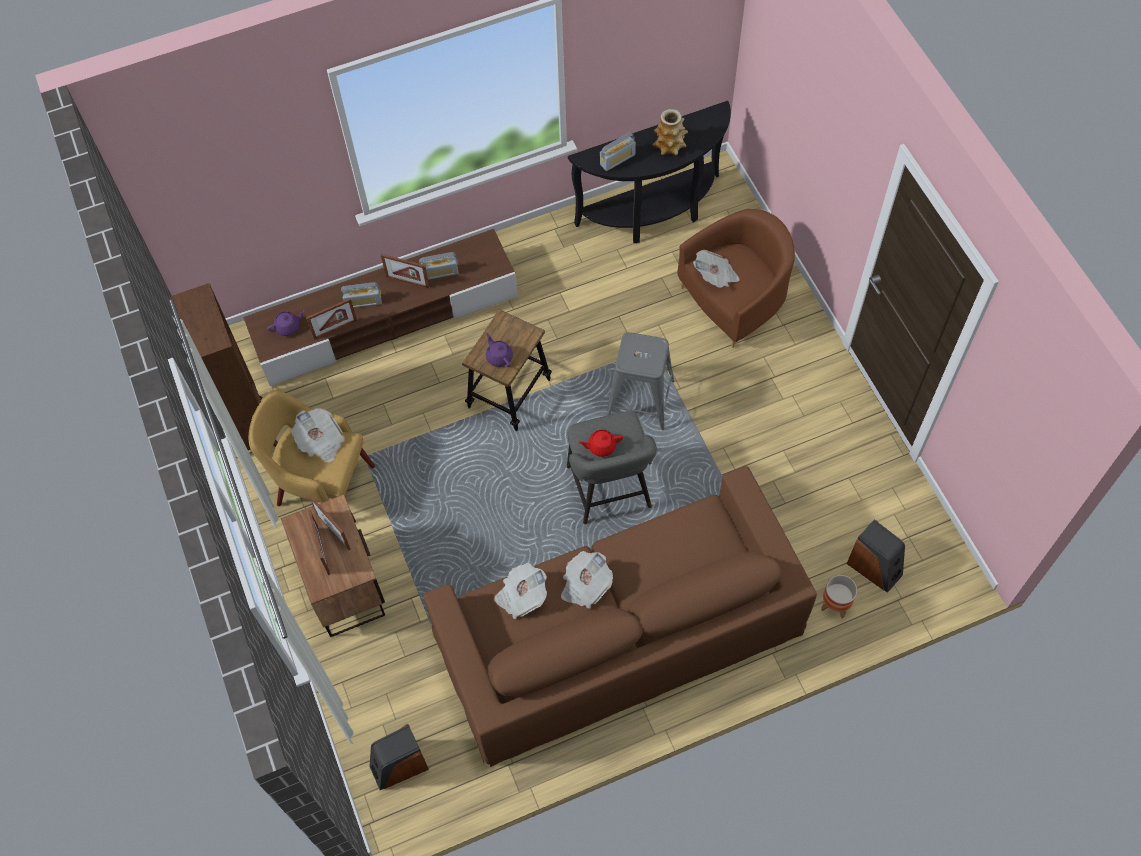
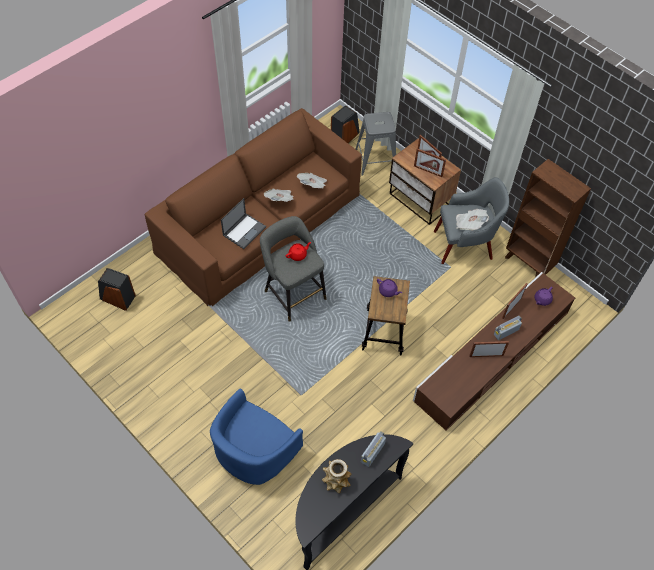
camera: 155 degrees right, 5 degrees down
(322, 484) = (465, 245): yellow armchair -> grey armchair
(440, 273) = (468, 370): radio -> none
(639, 400) = (297, 355): grey stool -> grey stool (376, 160)
(660, 546) = (244, 230): none -> laptop
(715, 276) = (269, 429): newspaper -> none
(735, 300) = (255, 453): brown armchair -> blue armchair
(835, 604) = (138, 271): planter -> none

